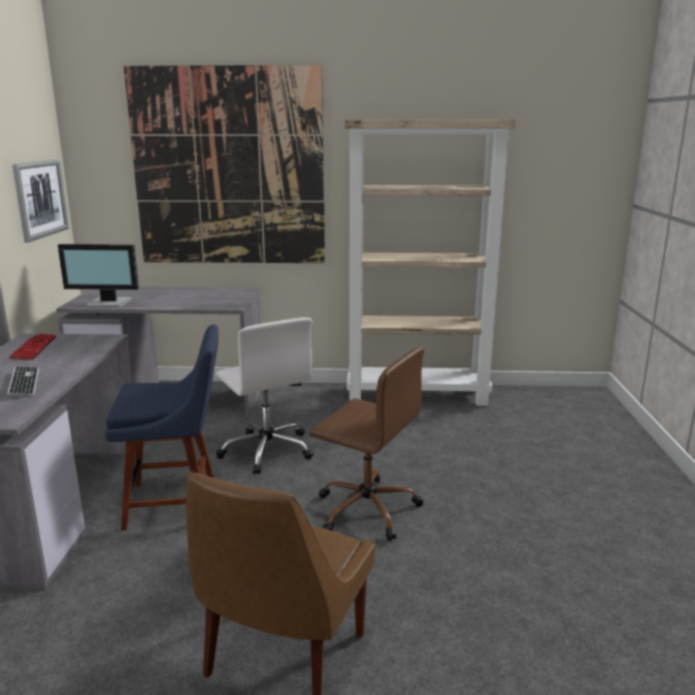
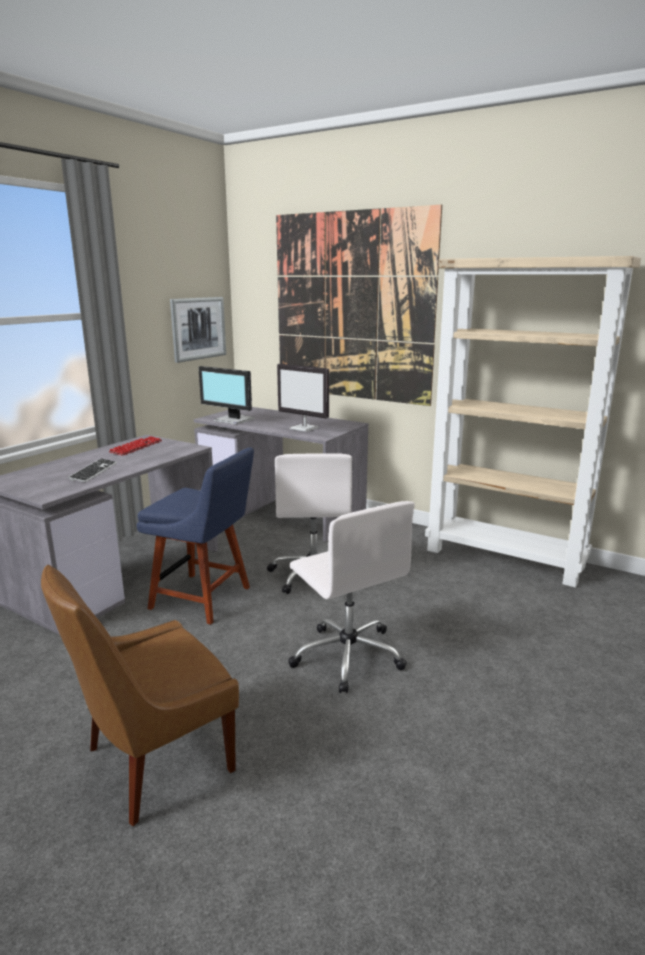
camera: 30 degrees right, 0 degrees up
(203, 301) = (304, 428): none -> monitor
(365, 509) = (347, 655): brown office chair -> white office chair

